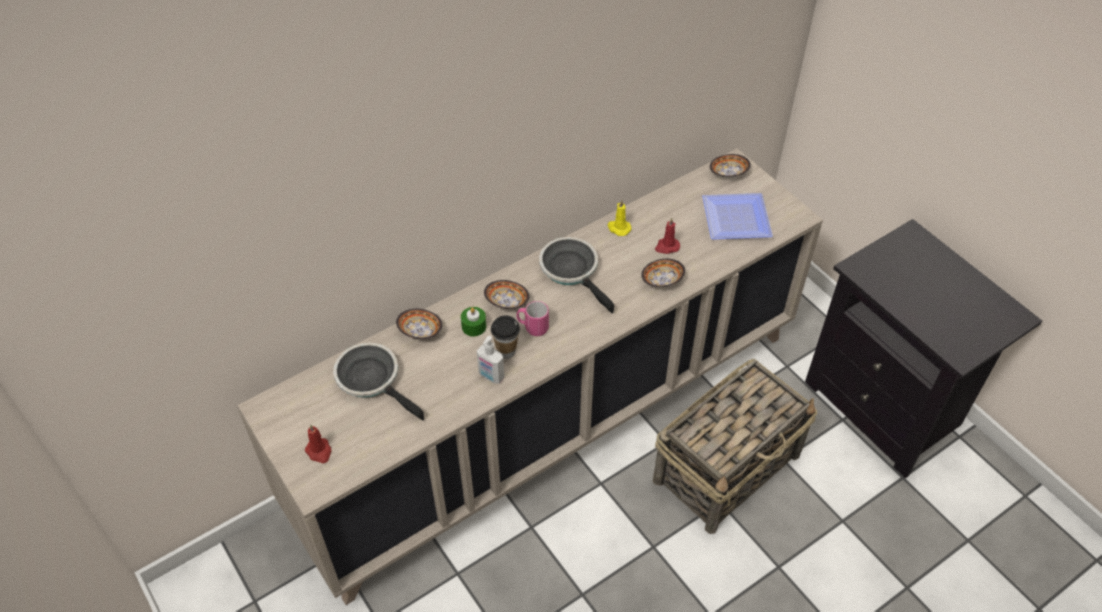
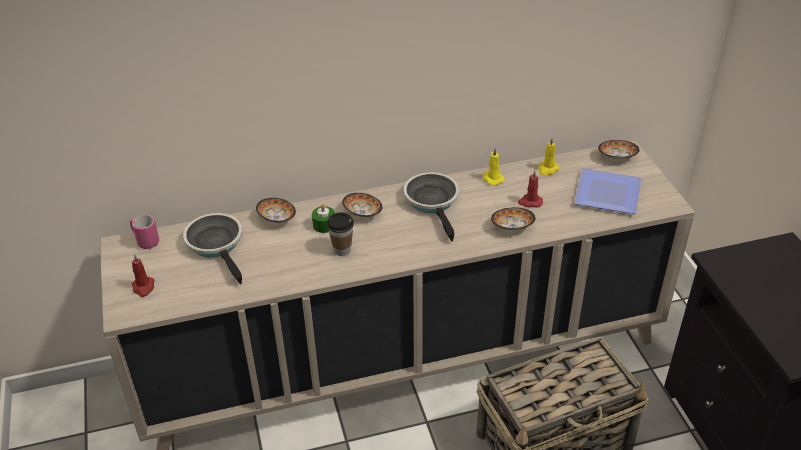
camera: 20 degrees right, 10 degrees down
(491, 376) = (318, 266): soap dispenser -> none
(532, 327) = (375, 237): pink mug -> pink mug (145, 241)
(668, 204) = (547, 169): none -> yellow candle

